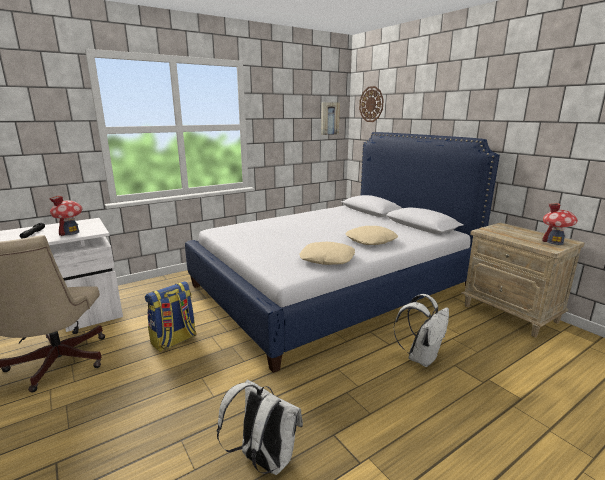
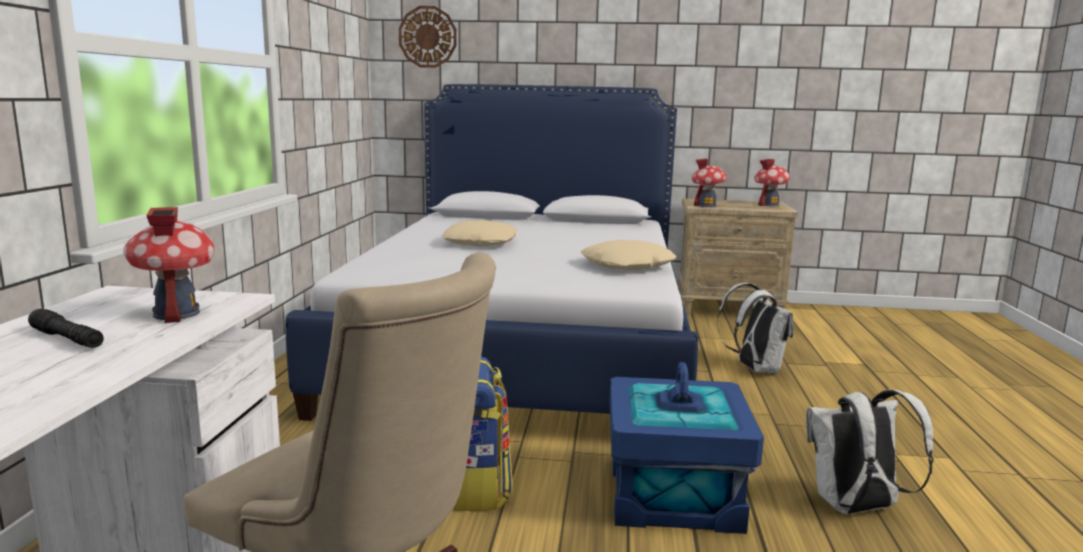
camera: 50 degrees left, 5 degrees down
(215, 389) = (672, 495): none -> blue storage box
(329, 118) = (355, 58): picture -> none
(371, 240) = (603, 241): beige pillow -> beige pillow (481, 243)
(492, 232) = (707, 206): none -> toy house

